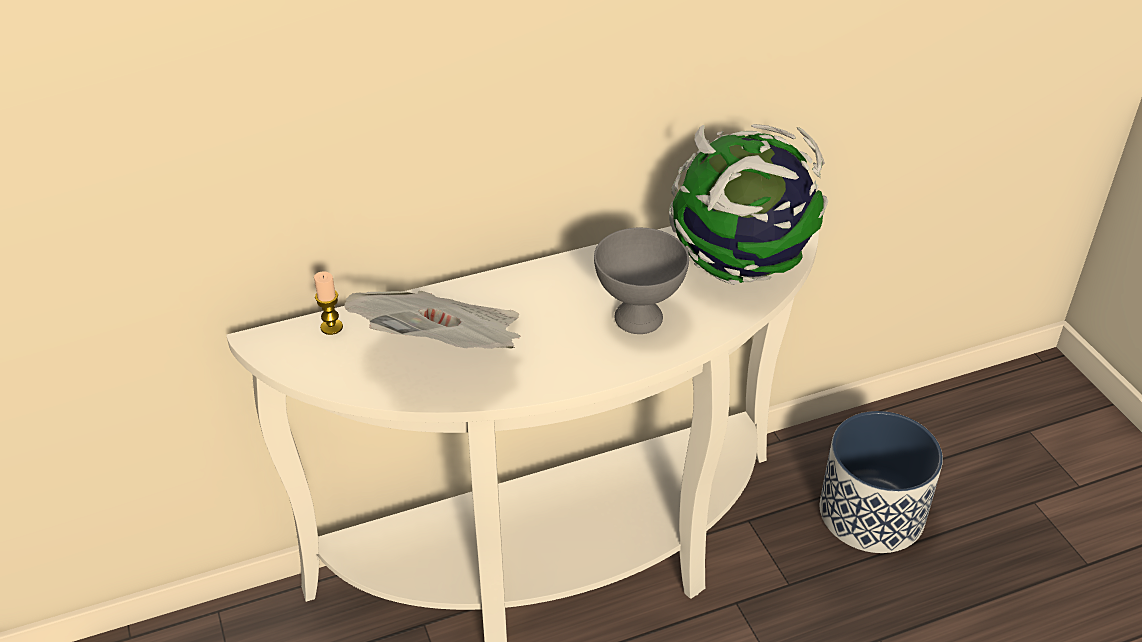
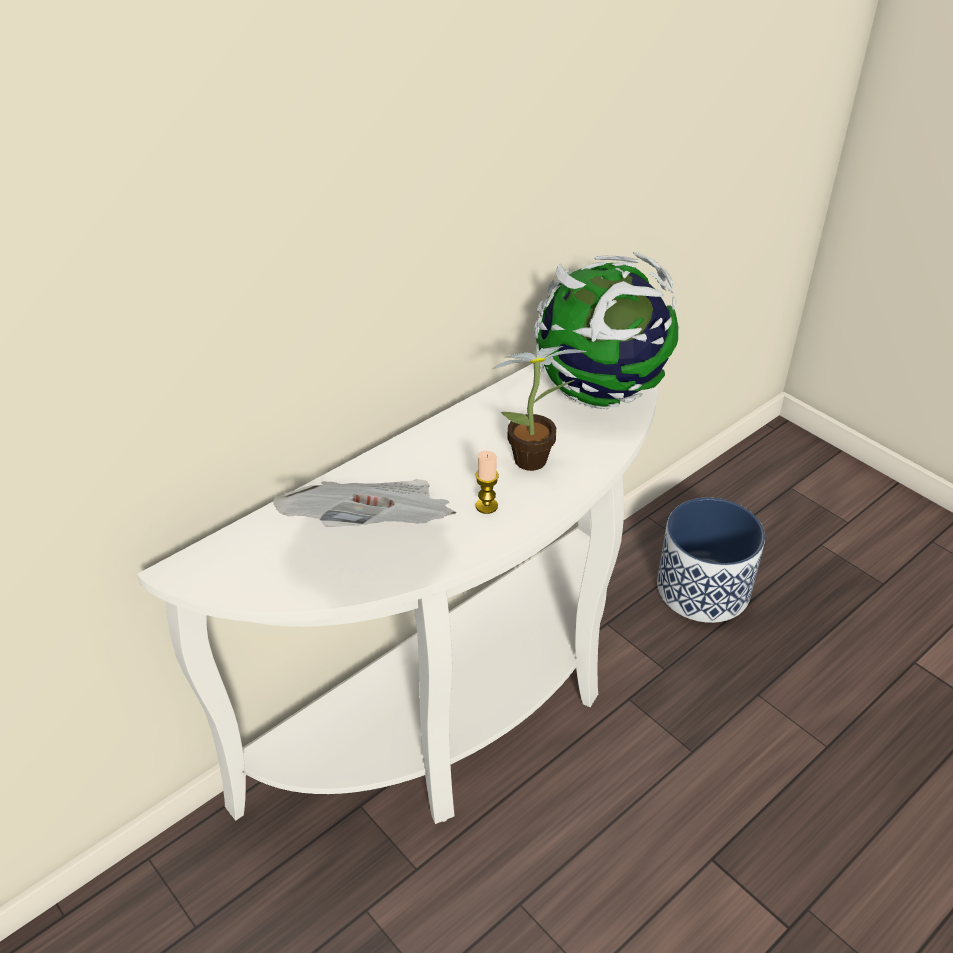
camera: 20 degrees left, 0 degrees up
(331, 327) = (246, 539): candle -> candle (486, 506)
(637, 319) = (536, 460): grey bowl -> potted plant

